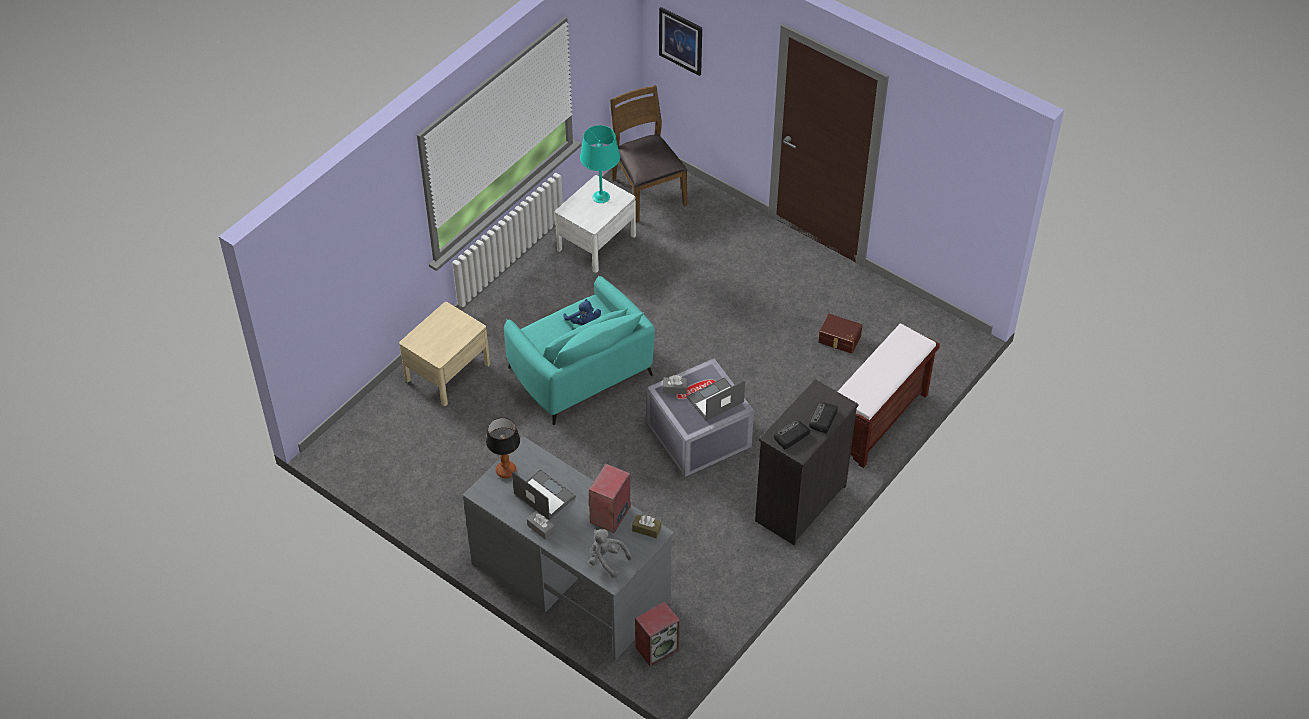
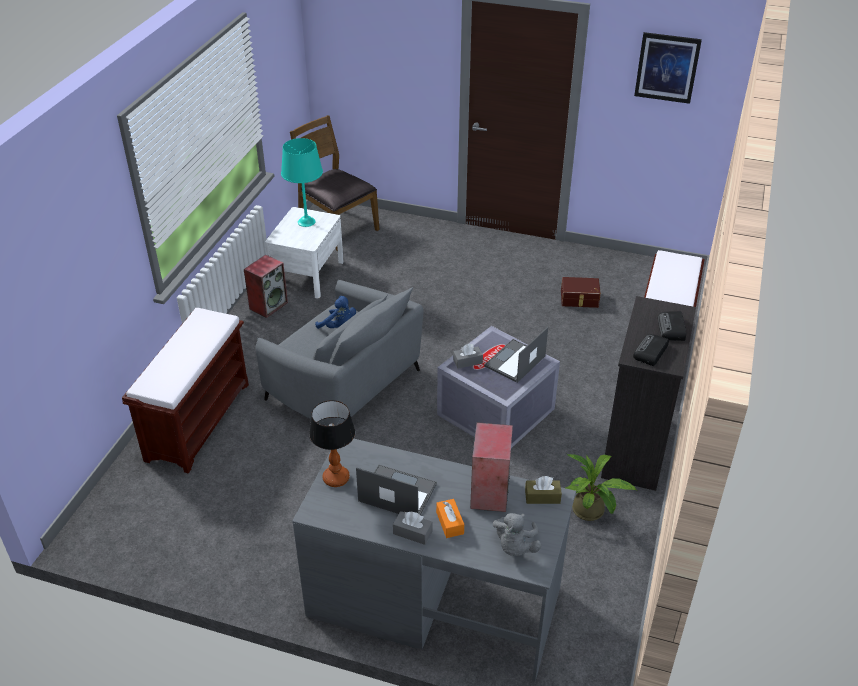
camera: 20 degrees left, 10 degrees down
(447, 372) = (198, 420): beige nightstand -> brown bench
(570, 529) = (450, 523): none -> orange tissue box
(580, 373) = (344, 387): turquoise armchair -> grey armchair
(606, 560) = (515, 547): grey plush toy -> grey plush toy turned 90 degrees counterclockwise
(657, 648) = (576, 650): speaker -> speaker (268, 305)
(681, 40) = (349, 56): picture -> picture (667, 67)
(730, 548) = (591, 512): none -> potted plant

